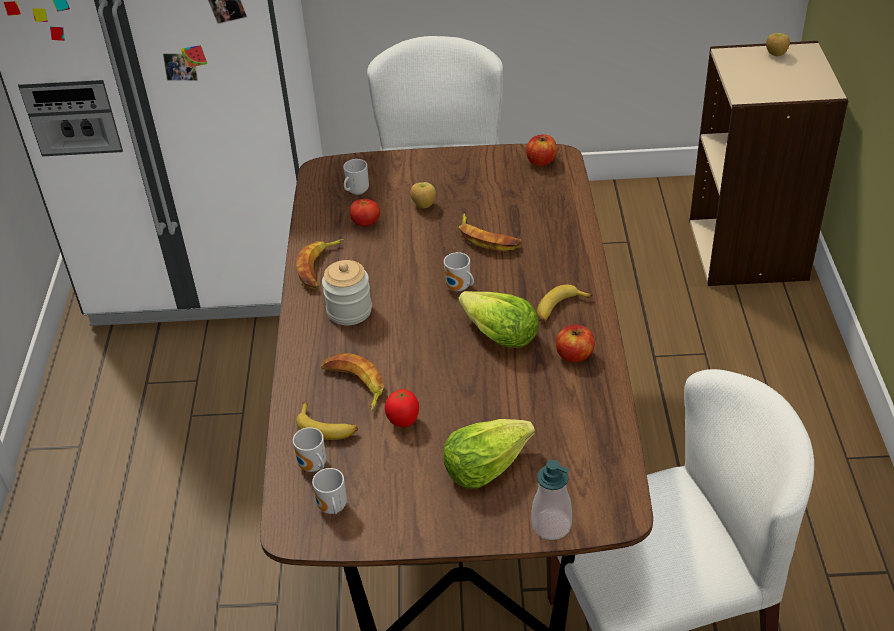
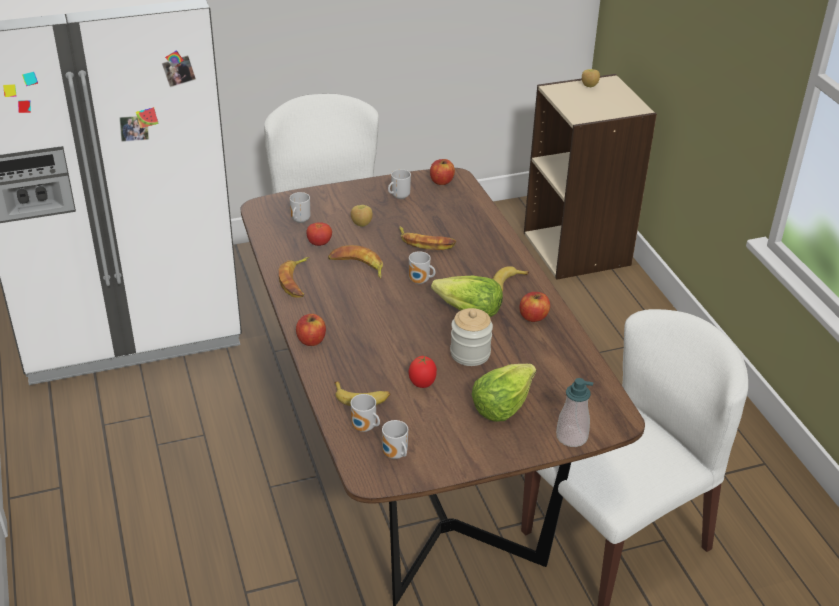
camera: 20 degrees left, 5 degrees down
(303, 344) = (311, 340): none -> apple
(349, 311) = (338, 310): jar -> jar (470, 354)
(354, 385) = (369, 364): banana -> banana (357, 266)
(482, 175) = (398, 196): none -> mug

